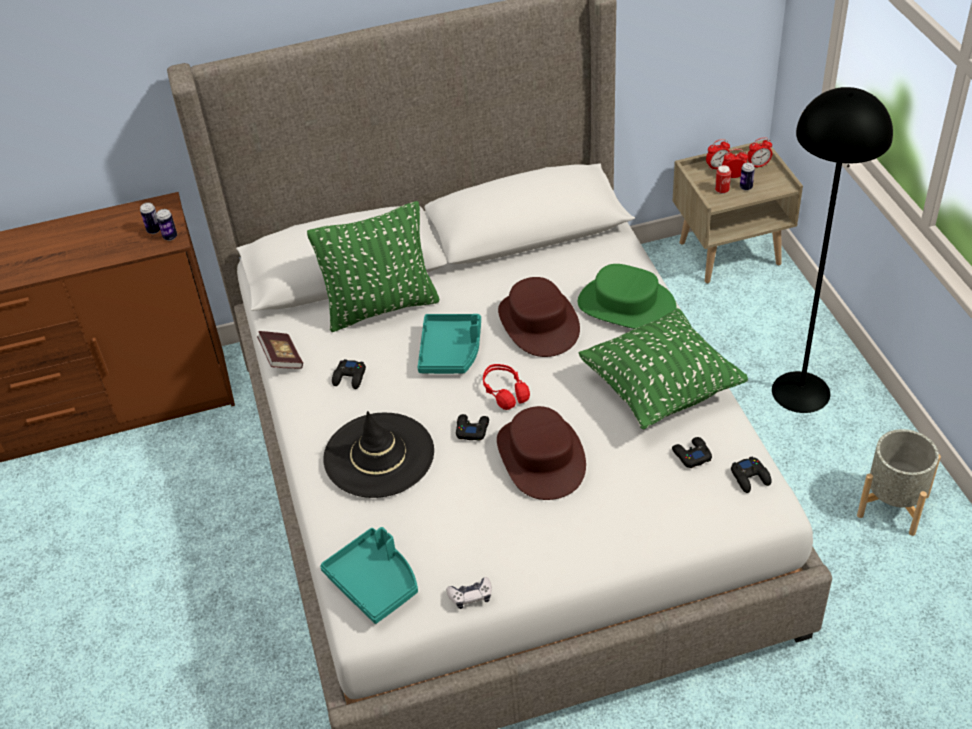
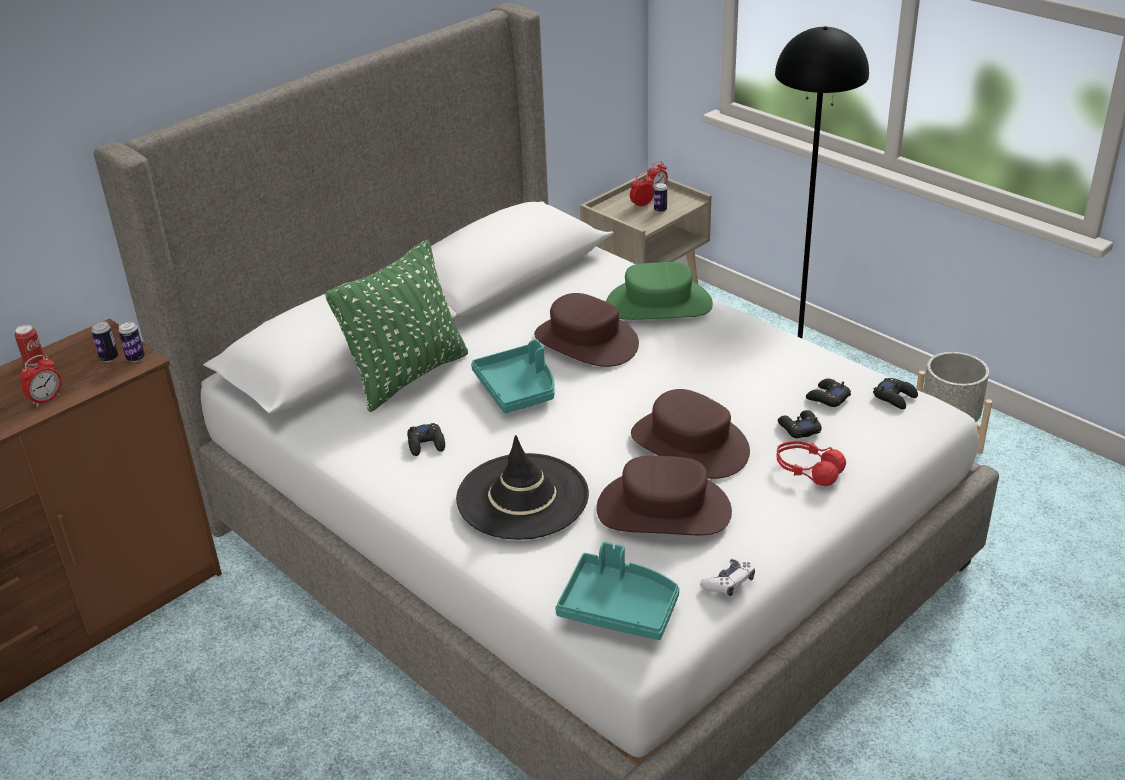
camera: 30 degrees left, 10 degrees down
(282, 358) = (332, 451): book -> none
(471, 511) = (664, 510): none -> brown hat
(472, 429) = (600, 444): black game controller -> black game controller (799, 428)
(504, 392) = (604, 405): red headphones -> red headphones (808, 471)
(660, 390) = (751, 358): green pillow -> none
(717, 167) = (620, 202): alarm clock -> alarm clock (46, 399)
(722, 190) = (640, 217): can -> can (34, 361)

